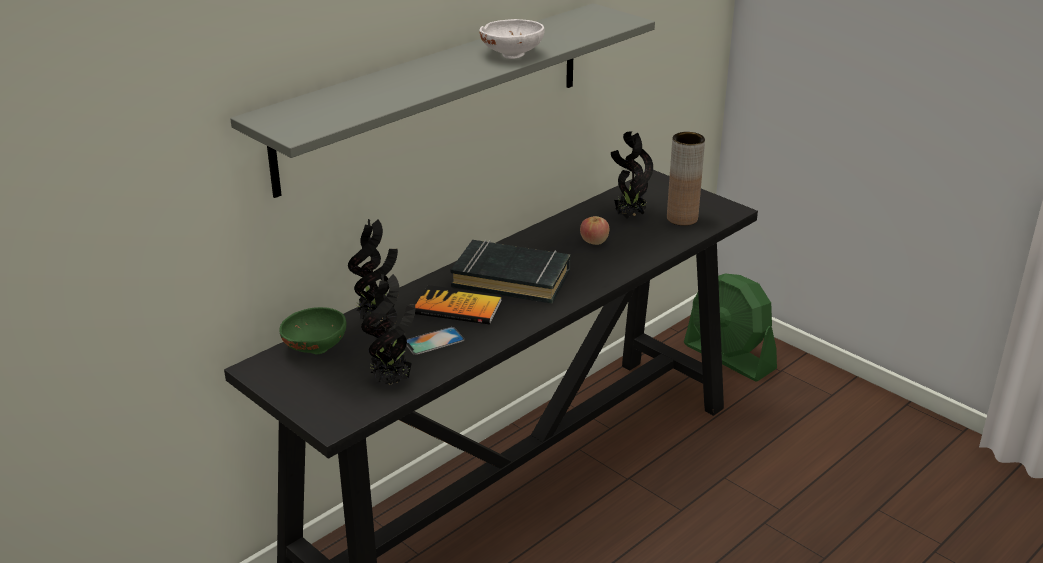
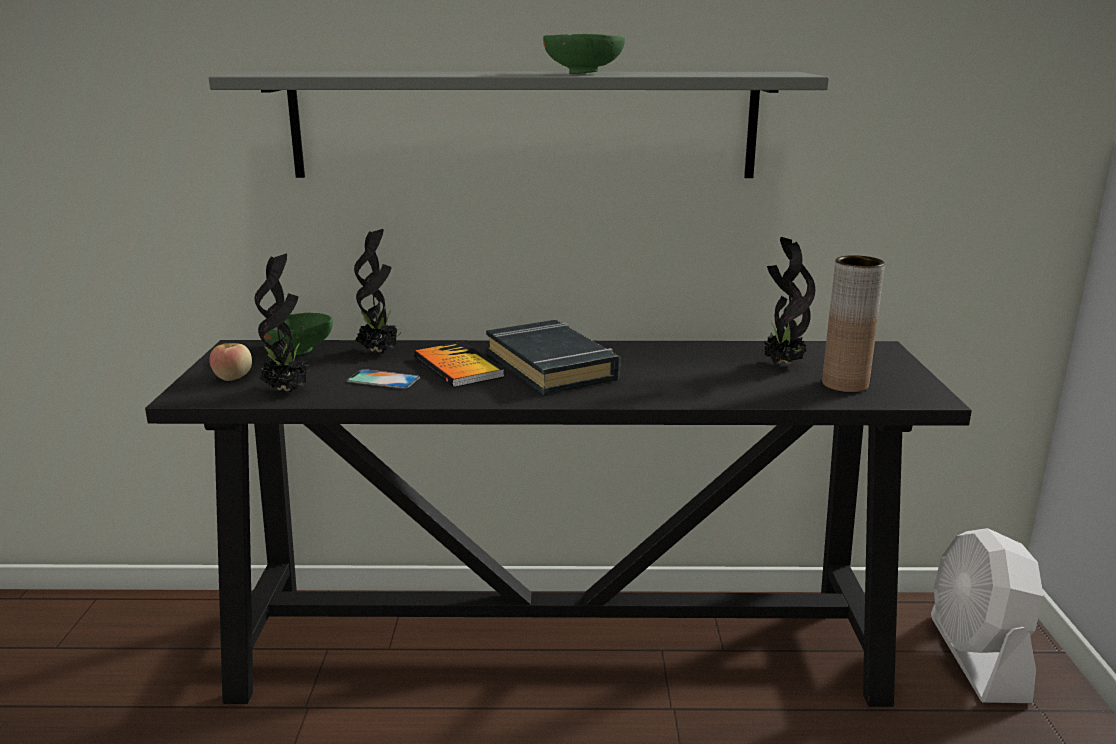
camera: 45 degrees right, 10 degrees down
(511, 54) = (584, 73): white bowl -> green bowl
(594, 241) = (697, 369): apple -> apple (233, 378)
(729, 357) = (977, 658): green fan -> white fan

